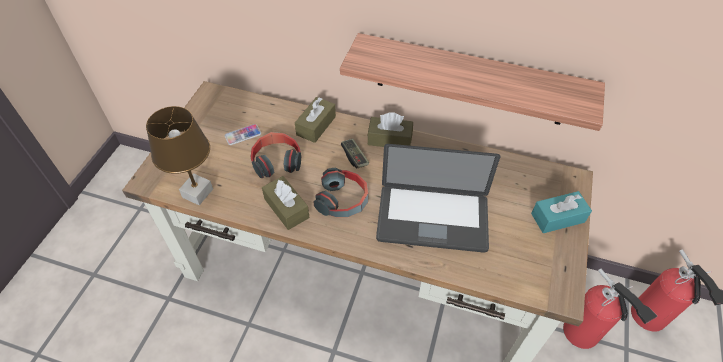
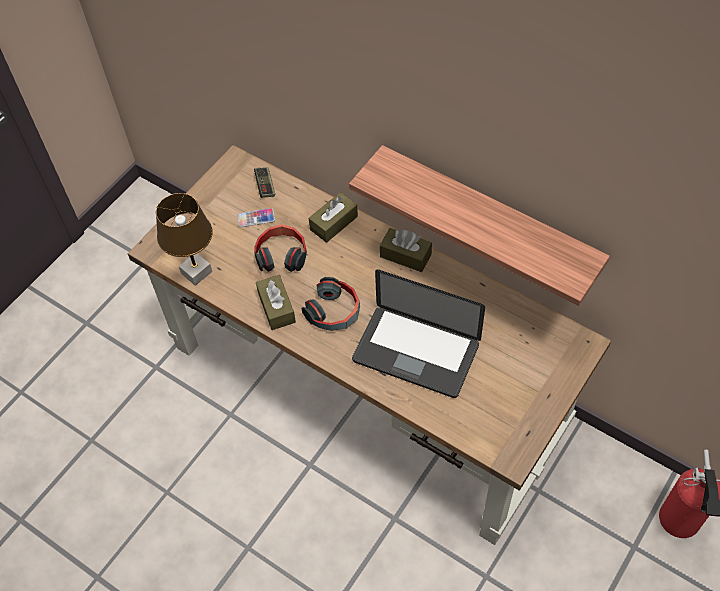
camera: 20 degrees right, 5 degrees up
(354, 157) = (362, 268): game controller -> game controller (265, 186)
(557, 218) = (546, 381): turquoise tissue box -> none
(583, 335) = (591, 519): fire extinguisher -> none

